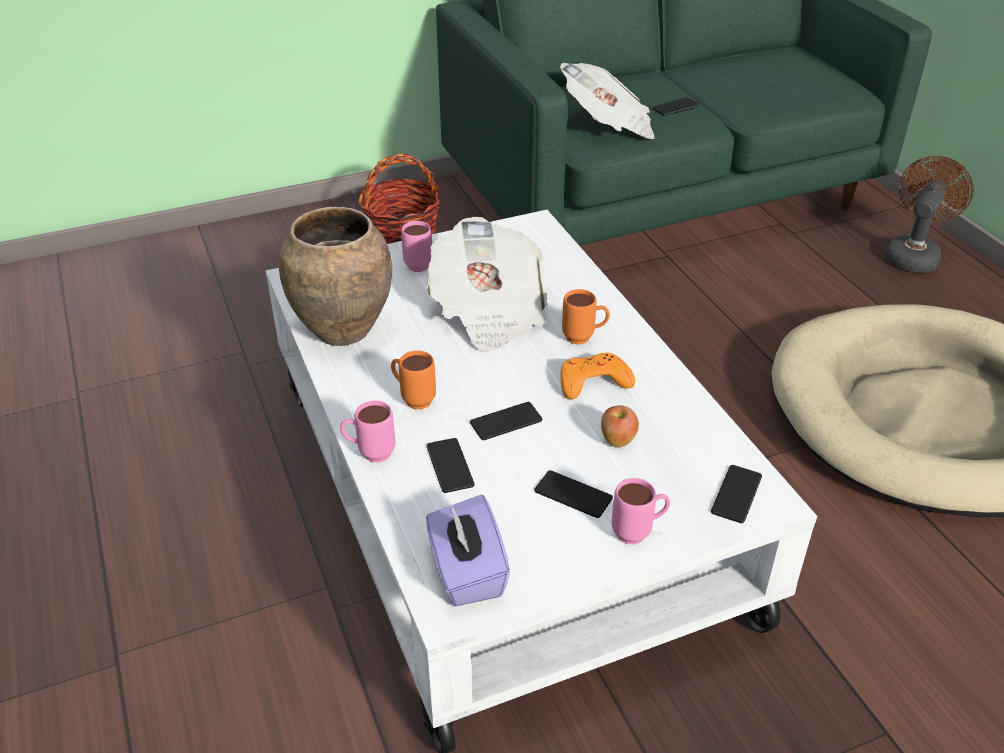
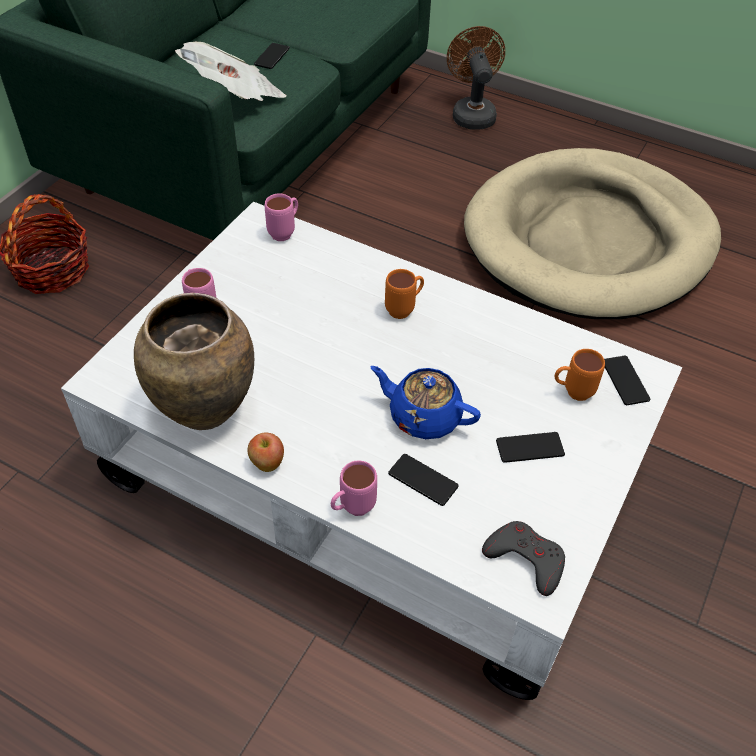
camera: 40 degrees left, 10 degrees up
(413, 399) = (333, 439): orange mug -> orange mug (572, 392)
(466, 572) = (525, 559): purple tissue box -> grey game controller
(488, 312) = (308, 325): newspaper -> none
(506, 422) = (423, 416): phone -> blue teapot
(593, 381) = (448, 344): orange game controller -> none
(617, 440) = (513, 384): apple -> apple (267, 463)
(638, 533) = (598, 450): pink mug -> pink mug (285, 232)

